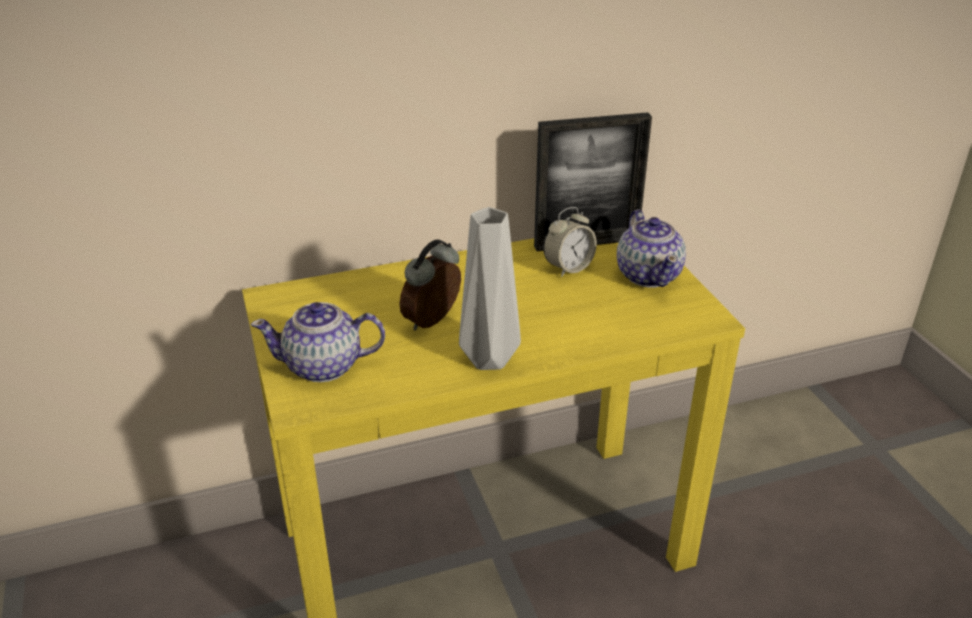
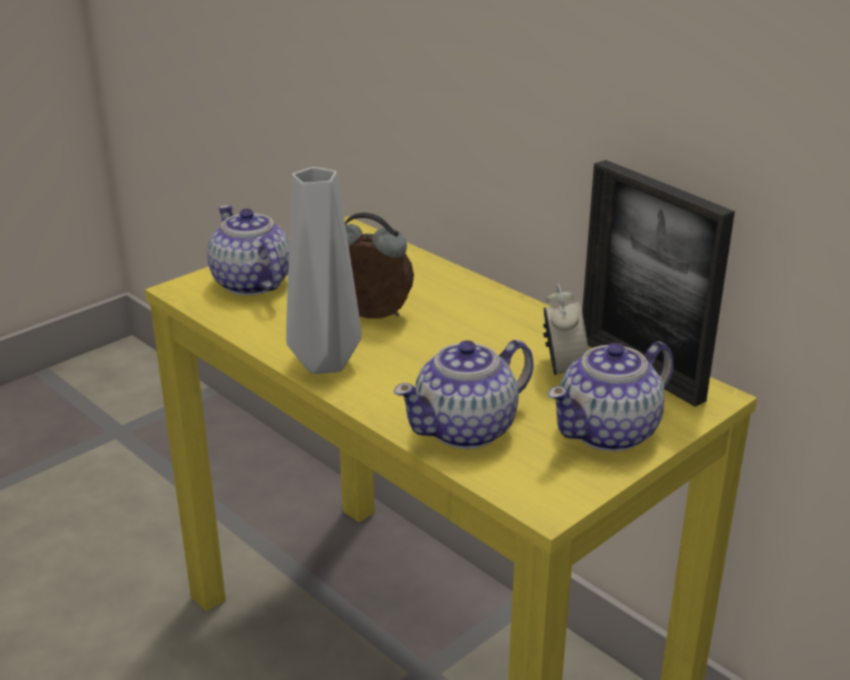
camera: 65 degrees right, 5 degrees down
(568, 268) = (564, 370): alarm clock -> alarm clock turned 120 degrees counterclockwise
(616, 323) = (467, 429): none -> teapot

